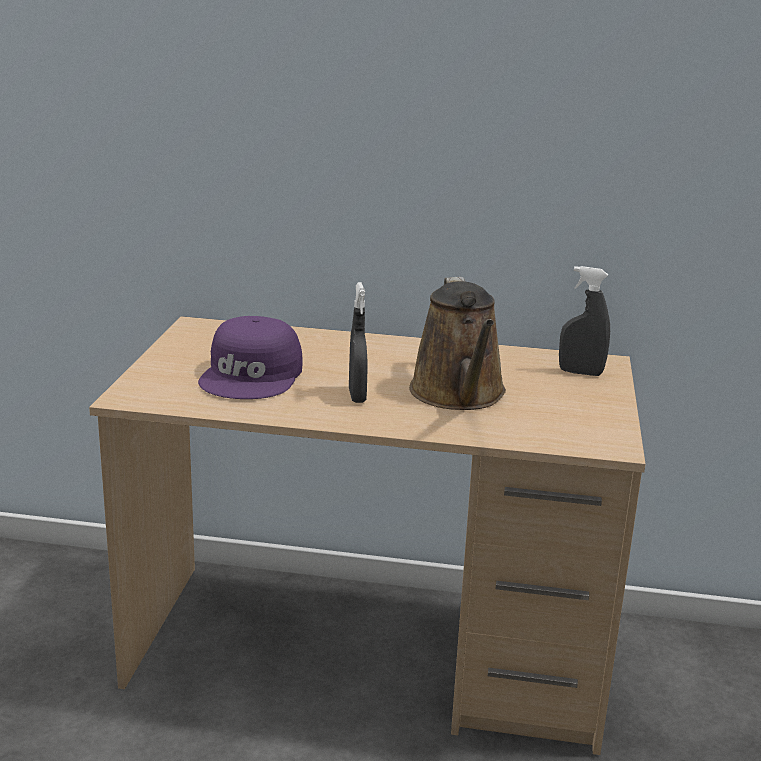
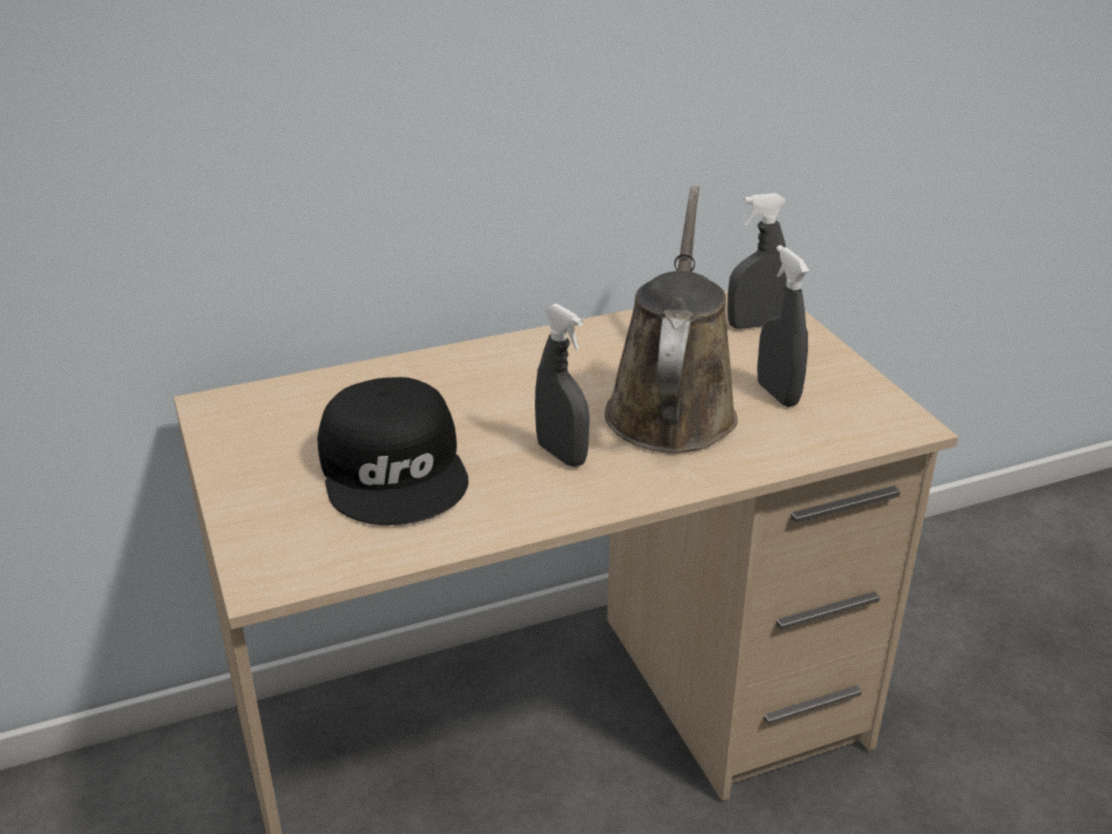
camera: 30 degrees left, 10 degrees up
(253, 375) = (396, 469): purple cap -> black cap
(459, 395) = (671, 407): brown watering can -> brown watering can turned 135 degrees counterclockwise
(542, 408) = (777, 394): none -> grey spray bottle

